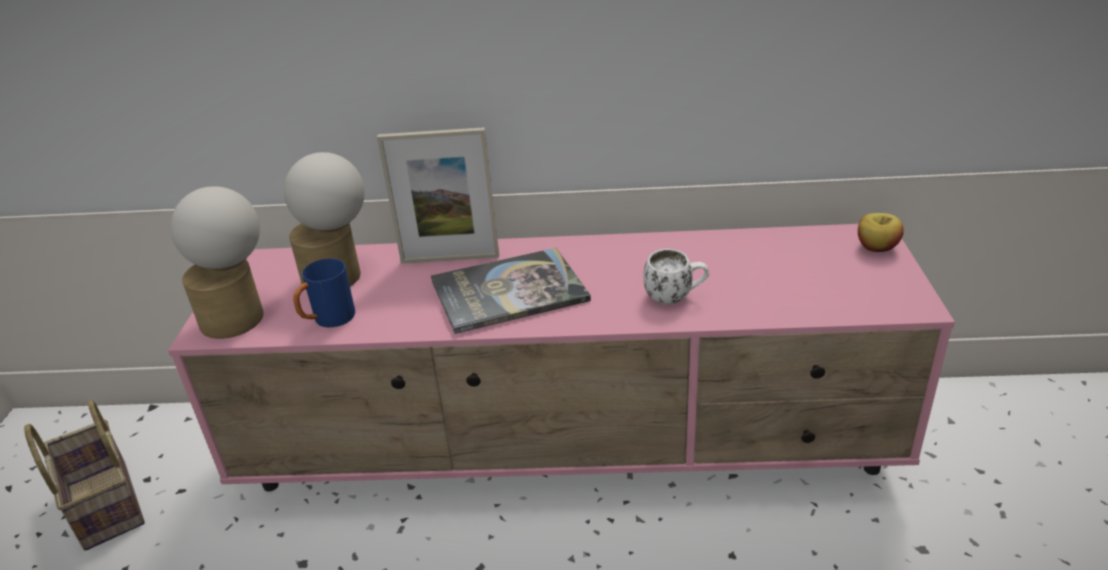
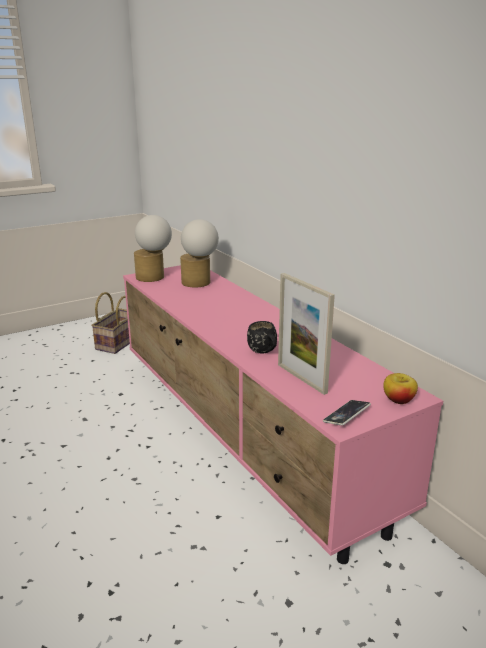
camera: 55 degrees right, 10 degrees down
(328, 320) = (165, 291): blue mug -> none
(450, 258) = (237, 297): picture frame -> picture frame (301, 378)
(509, 291) = (224, 316): book -> none
(675, 297) = (264, 352): white mug -> black mug
(895, 294) = (346, 415): none -> phone

